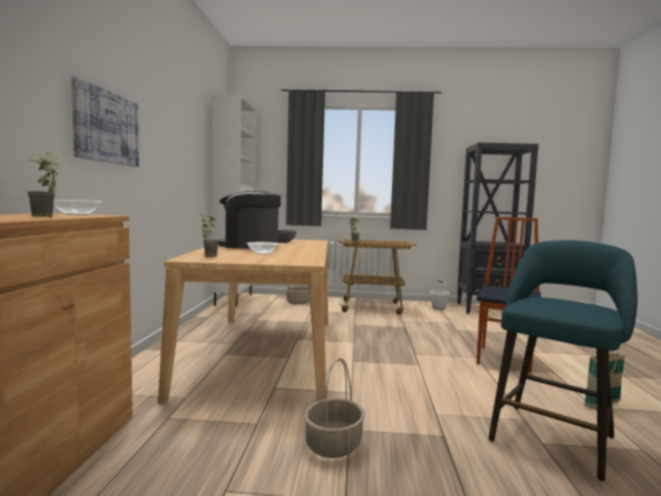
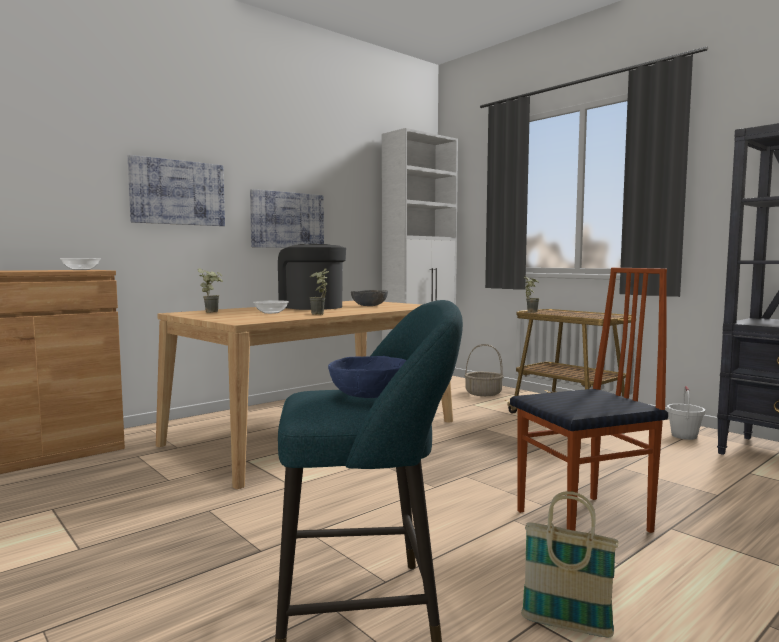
camera: 45 degrees right, 0 degrees up
(48, 217) = (25, 270): potted plant -> potted plant (320, 314)
(169, 164) = (287, 220): none -> picture
(334, 445) = (169, 515): basket -> none
(560, 301) = (369, 395): none -> blue bowl

